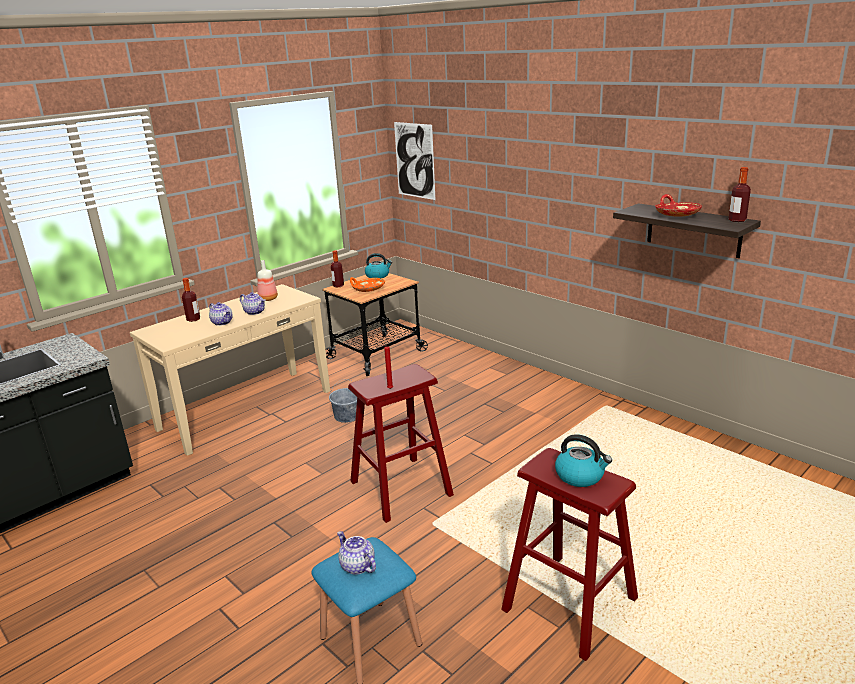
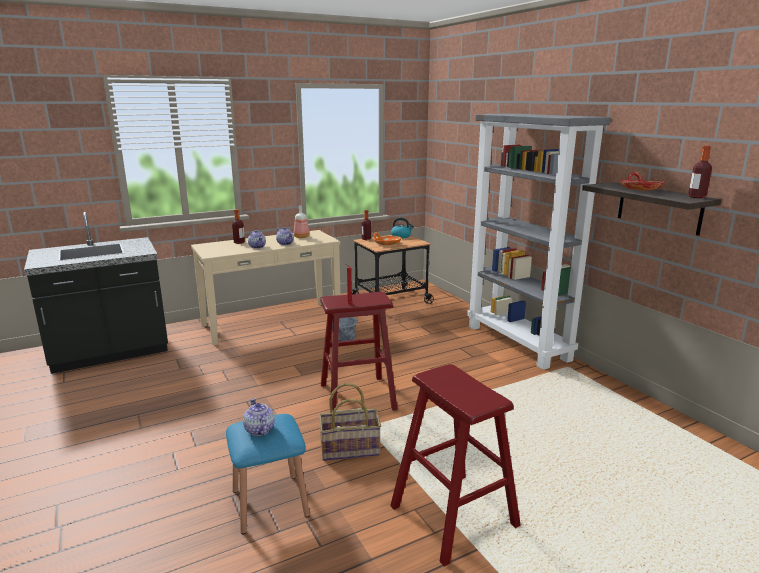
camera: 15 degrees right, 5 degrees down
(414, 160) = (444, 146): picture -> none
(425, 553) = (350, 448): none -> basket
(543, 385) = (518, 342): none -> grey bookcase
(580, 476) = (465, 389): kettle -> none

